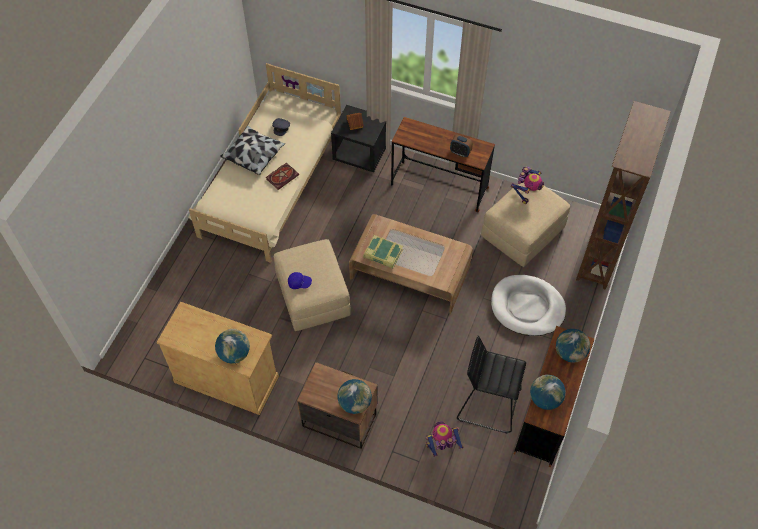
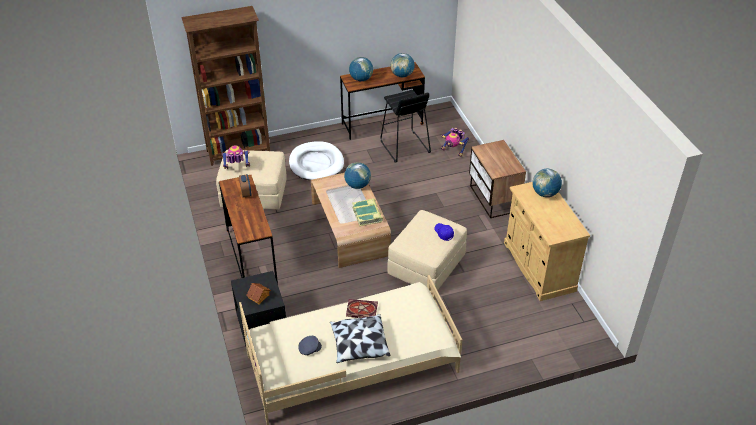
camera: 130 degrees left, 15 degrees down
(354, 403) = (495, 148): globe -> globe (357, 185)

